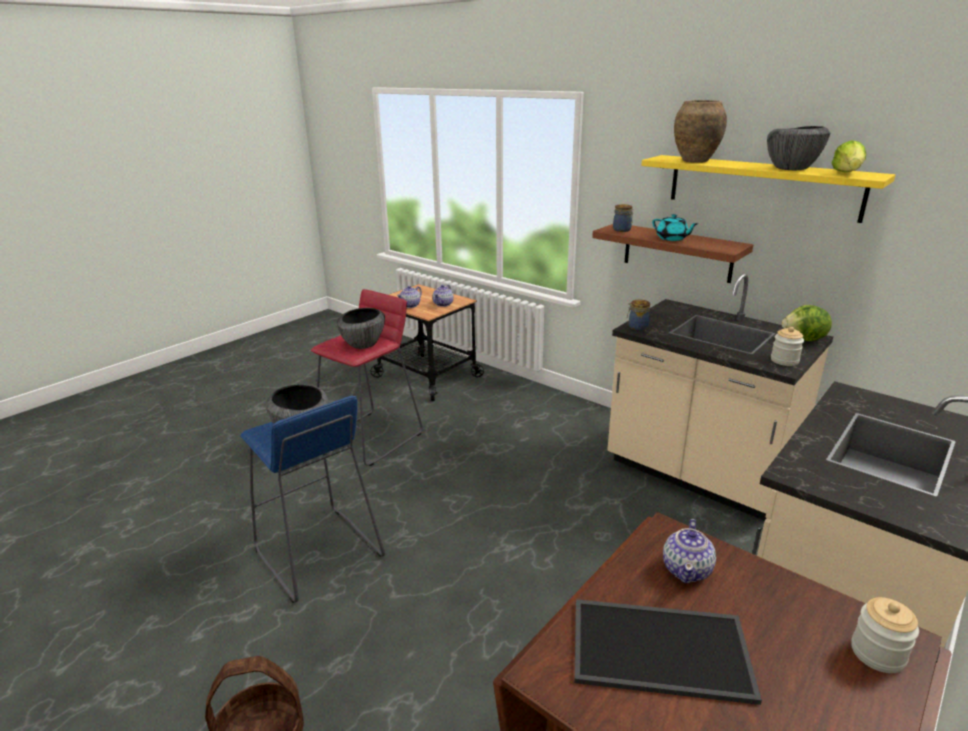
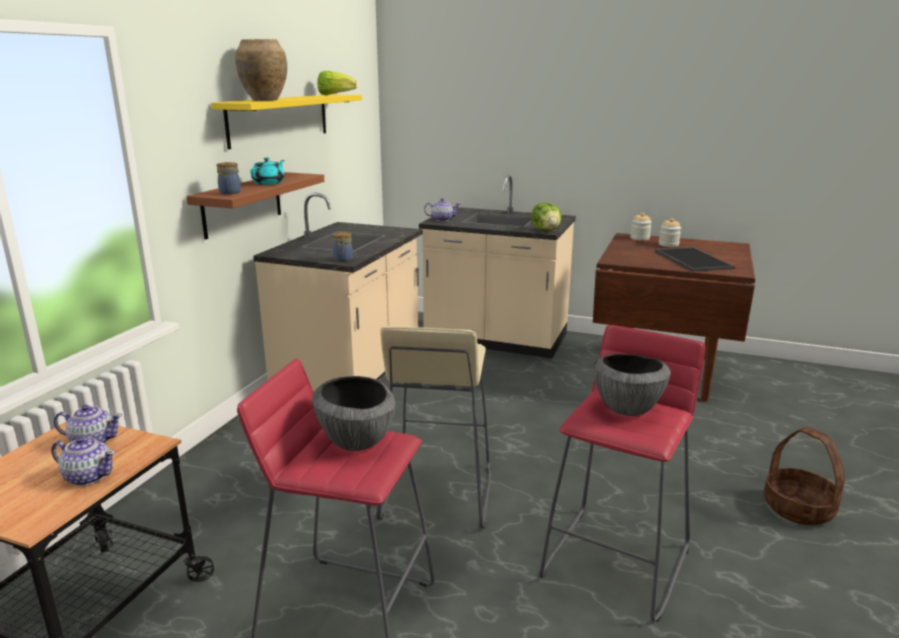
camera: 110 degrees left, 5 degrees down
(318, 553) = (616, 561): blue stool -> red stool
(458, 487) = (436, 494): none -> beige stool
(687, 569) = (635, 257): teapot -> teapot (442, 219)
(784, 360) = (393, 230): jar -> jar (668, 244)
(791, 169) = (312, 96): bowl -> none
(804, 339) = (348, 226): lettuce -> lettuce (546, 230)

